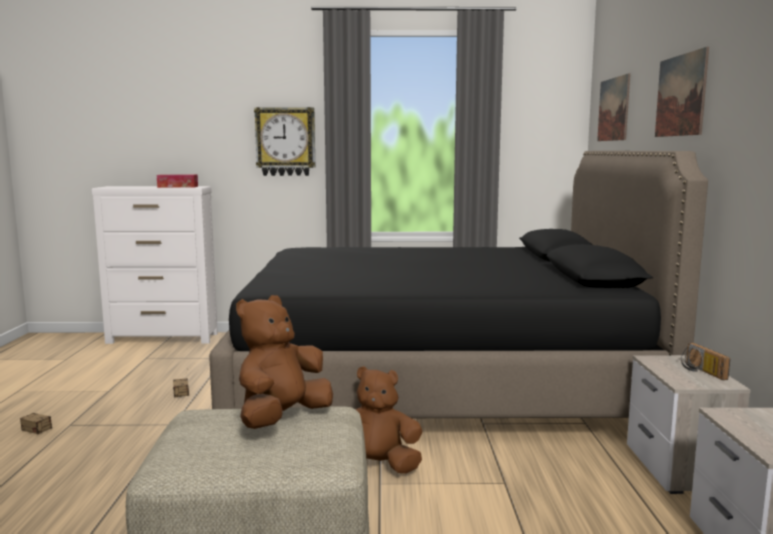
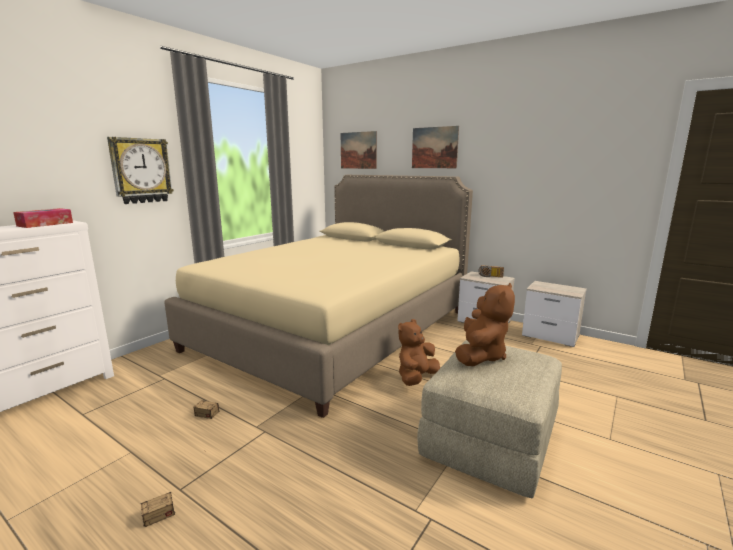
camera: 55 degrees left, 5 degrees up
(282, 418) = (480, 355): brown plush toy -> brown plush toy turned 135 degrees counterclockwise
(436, 382) = (335, 329): black bed -> beige bed

